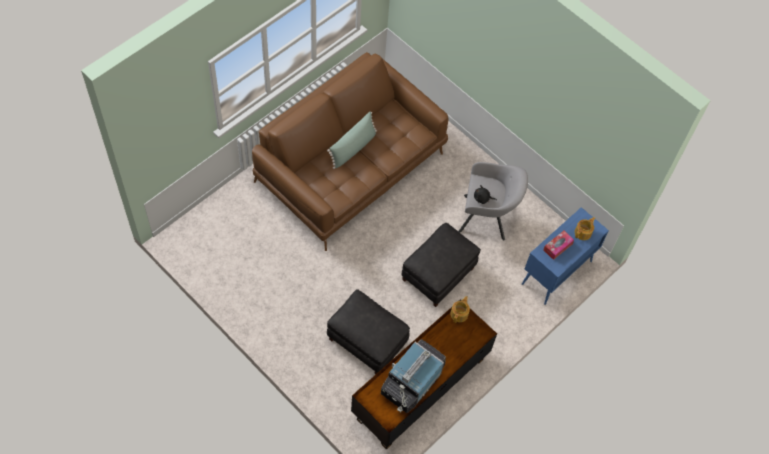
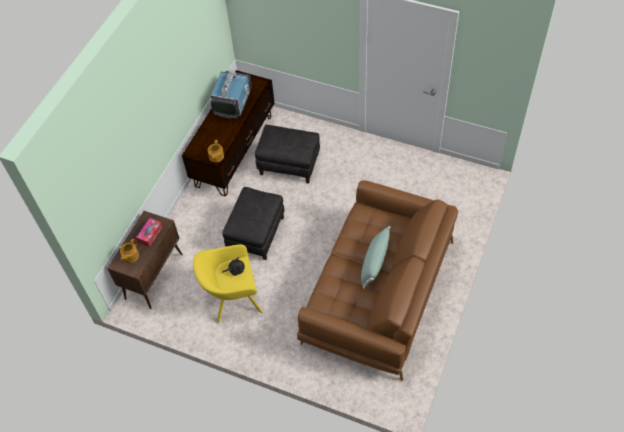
camera: 165 degrees right, 5 degrees down
(487, 217) = (232, 299): grey armchair -> yellow armchair
(556, 273) = (154, 276): blue cabinet -> brown cabinet

